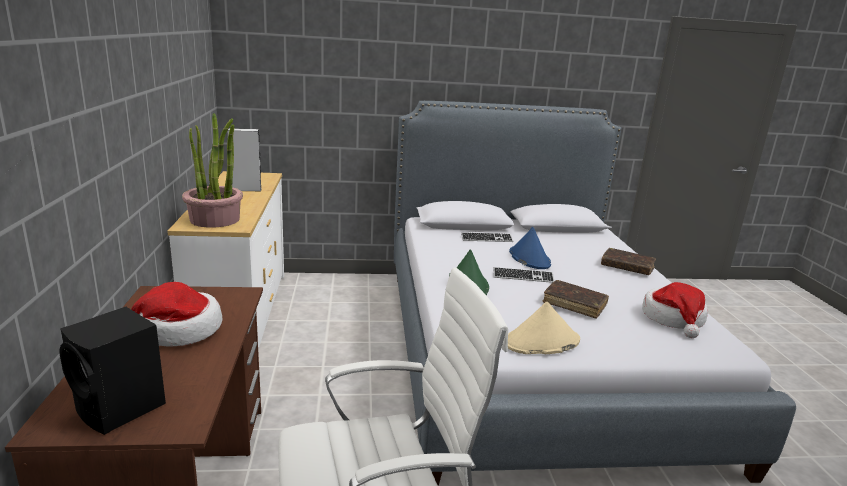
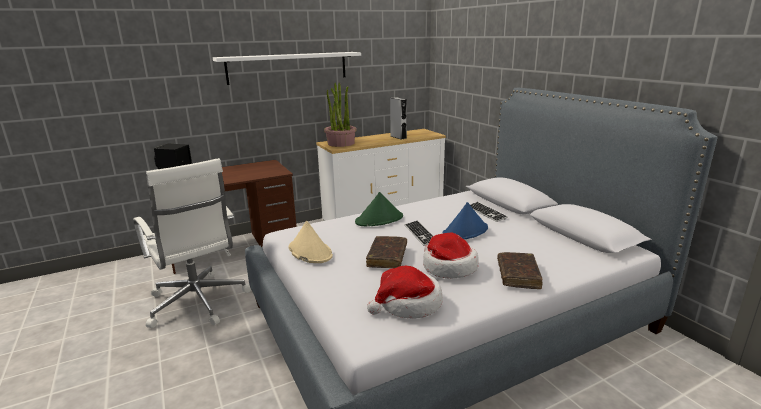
camera: 70 degrees right, 0 degrees up
(131, 92) = (288, 67): none -> white shelf
(179, 330) = (238, 173): hat -> hat (448, 267)

